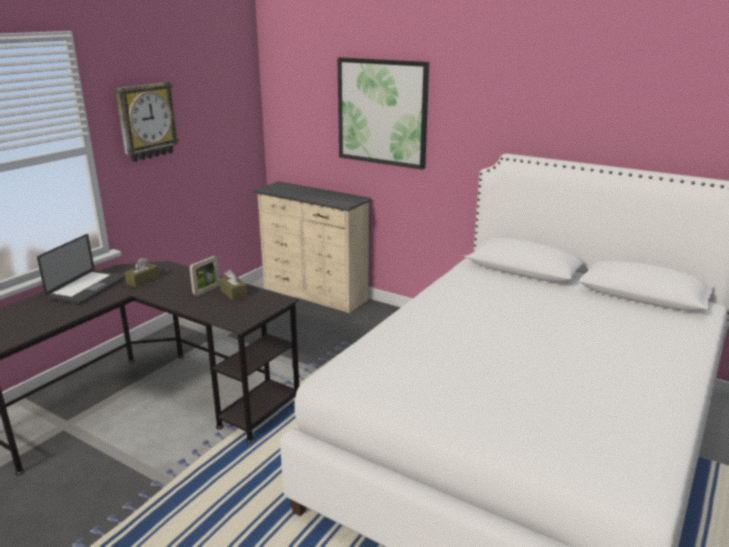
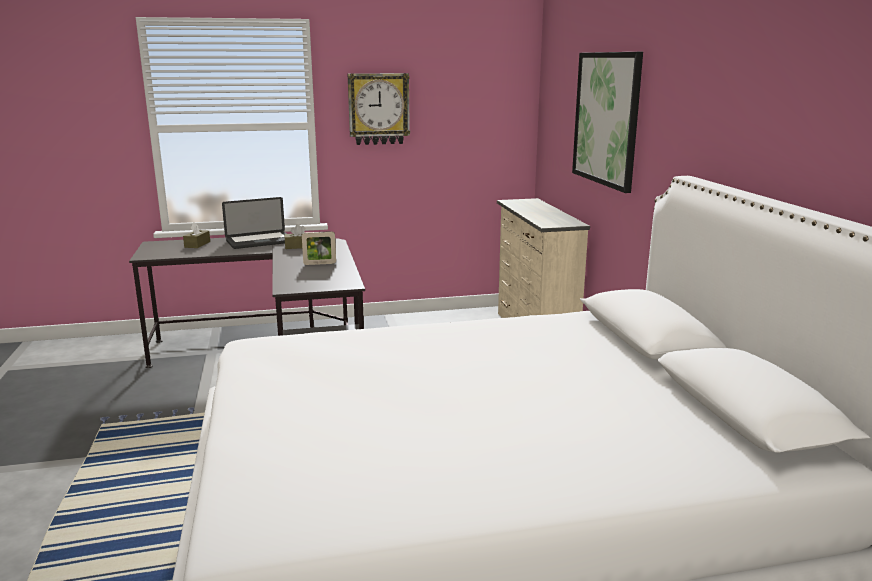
camera: 45 degrees right, 5 degrees down
(233, 293) = (331, 270): brown tissue box -> brown tissue box (197, 244)

